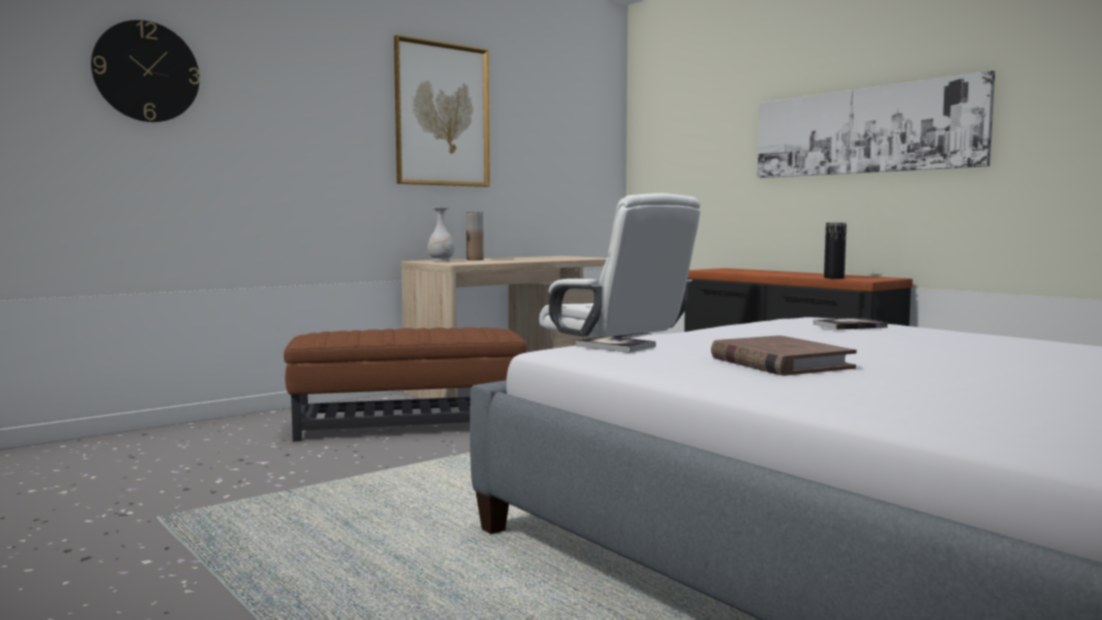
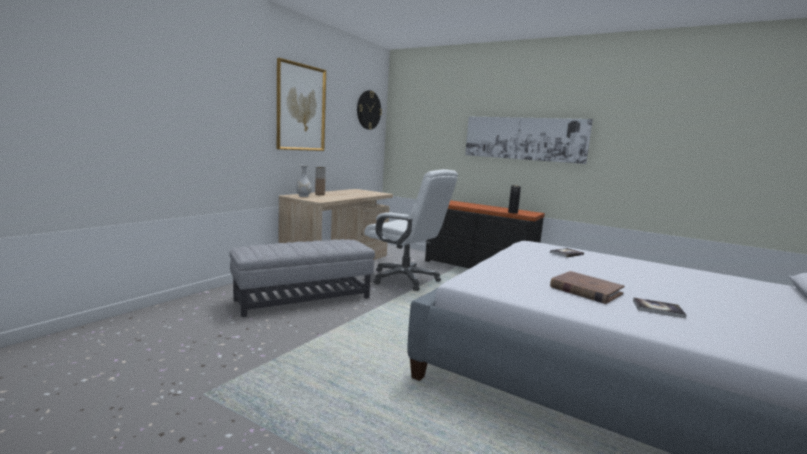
camera: 20 degrees left, 5 degrees up
(146, 72) = (124, 71): wall clock -> wall clock (368, 110)
(409, 426) = (303, 299): brown ottoman -> grey ottoman
(615, 346) = (489, 277): book -> book (658, 309)

